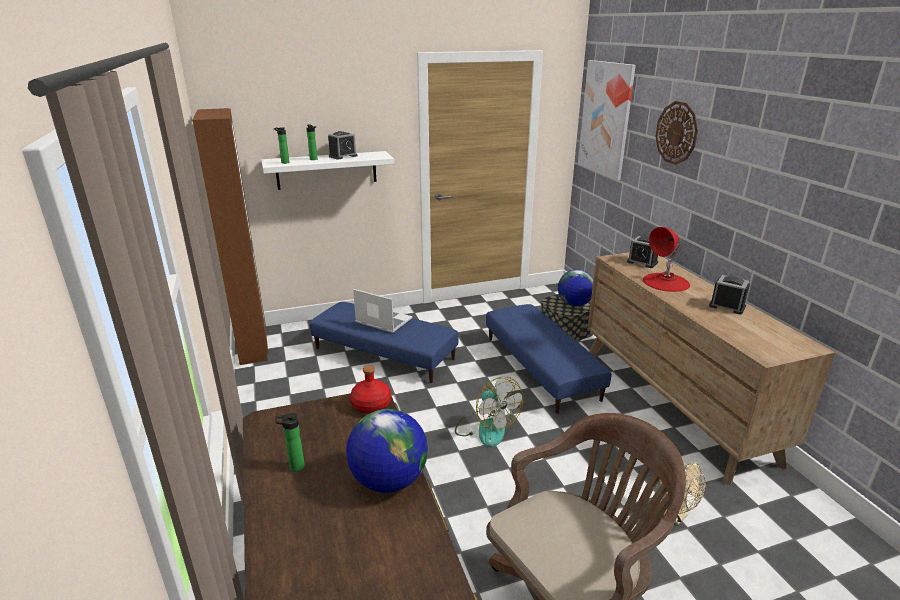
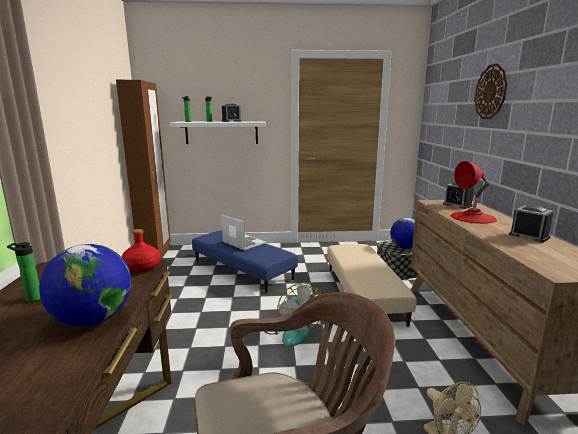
camera: 15 degrees right, 10 degrees down
(541, 367) = (364, 294): blue ottoman -> beige ottoman
(606, 119) = (440, 99): picture -> none

